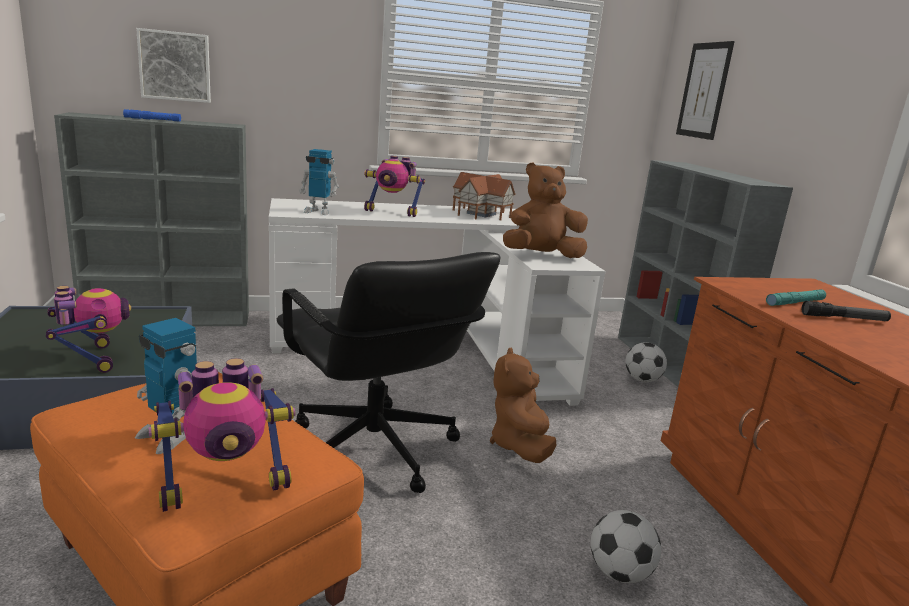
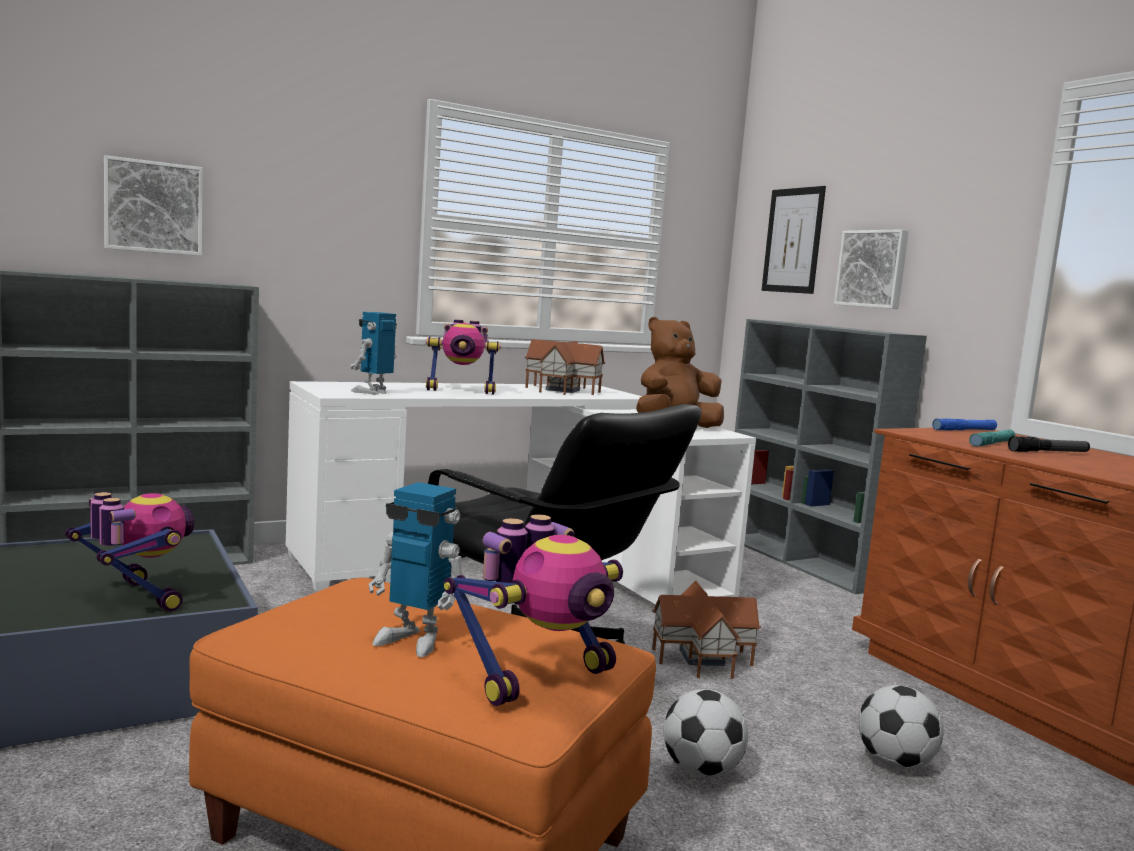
camera: 15 degrees left, 10 degrees down
(152, 119) = (127, 277): blue flashlight -> blue flashlight (964, 430)
(318, 211) = (373, 392): toy robot -> toy robot turned 135 degrees clockwise
(520, 446) = (700, 657): brown plush toy -> toy house
(642, 380) = (780, 577): football -> football (701, 771)
(761, 121) = (873, 269): none -> picture

